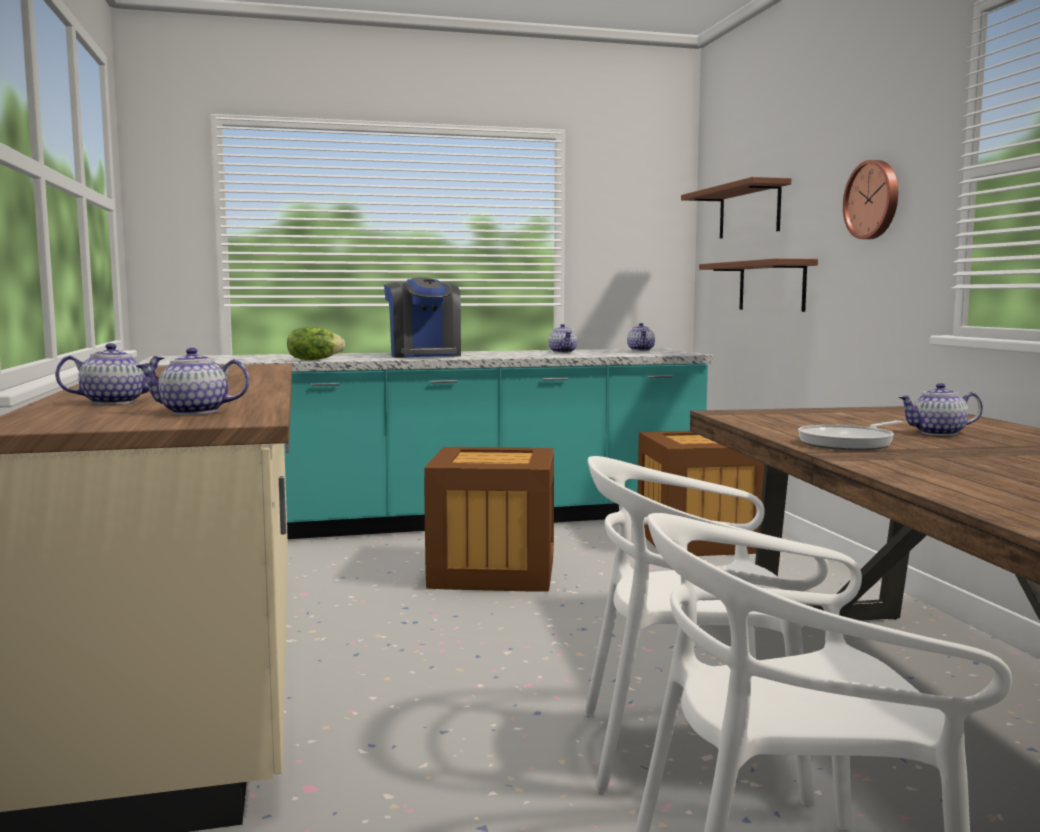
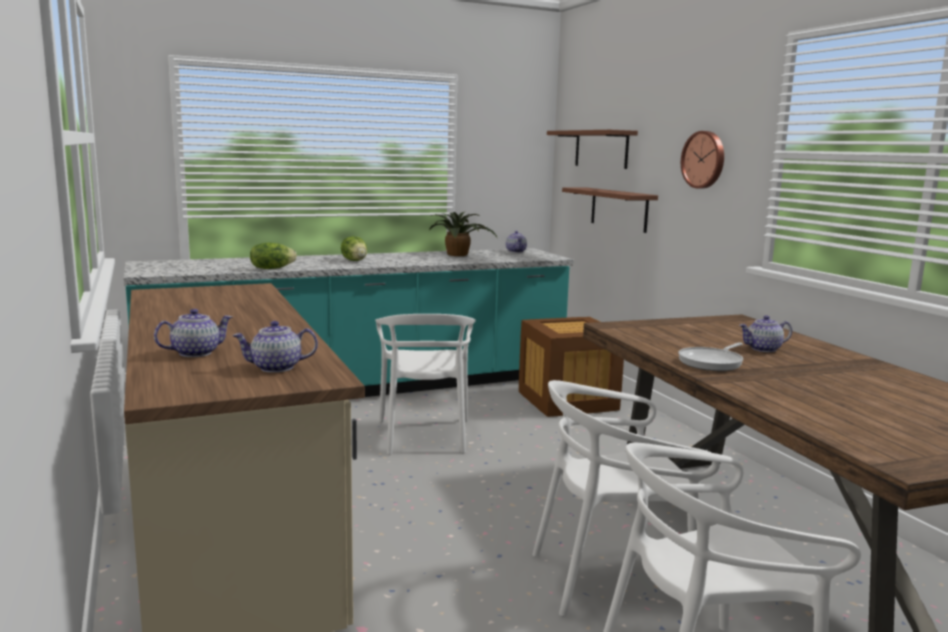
camera: 10 degrees left, 5 degrees up
(424, 355) = (355, 261): coffee machine -> lettuce
(493, 572) = (424, 435): crate -> white chair
(563, 352) = (459, 255): teapot -> potted plant

